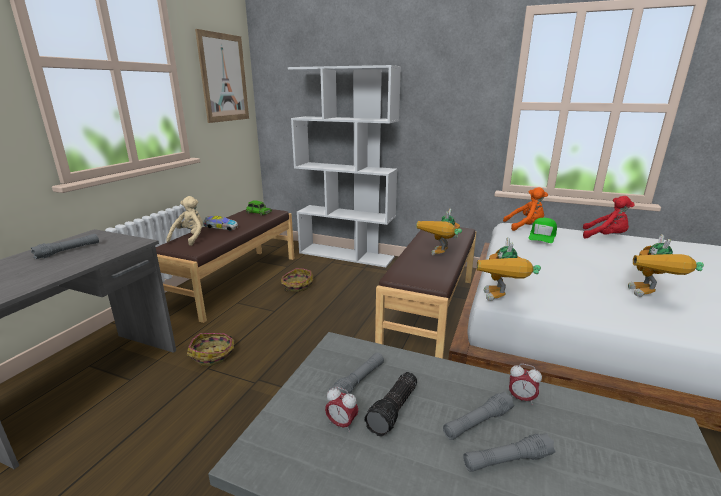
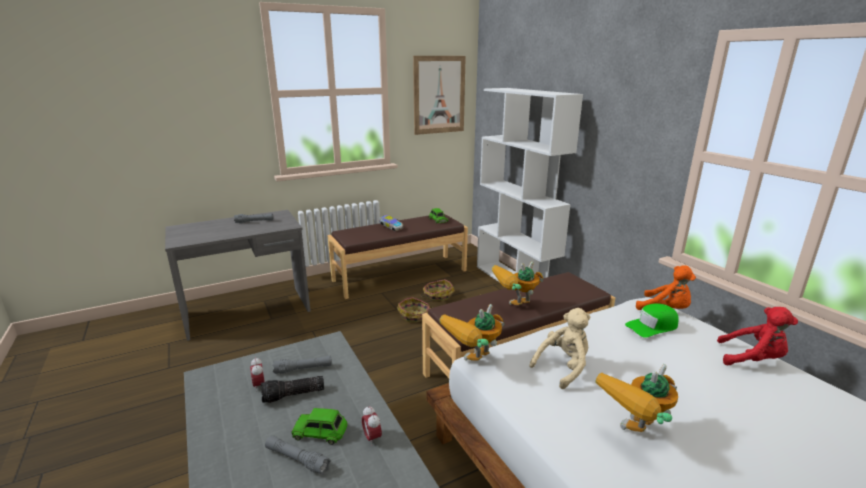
camera: 40 degrees right, 0 degrees up
(190, 238) = (362, 230): beige plush toy -> beige plush toy (563, 367)
(213, 354) = (325, 323): basket -> basket (415, 316)
(477, 422) = (321, 431): grey flashlight -> green toy car
(605, 237) = (752, 359): red plush toy -> red plush toy turned 45 degrees counterclockwise

